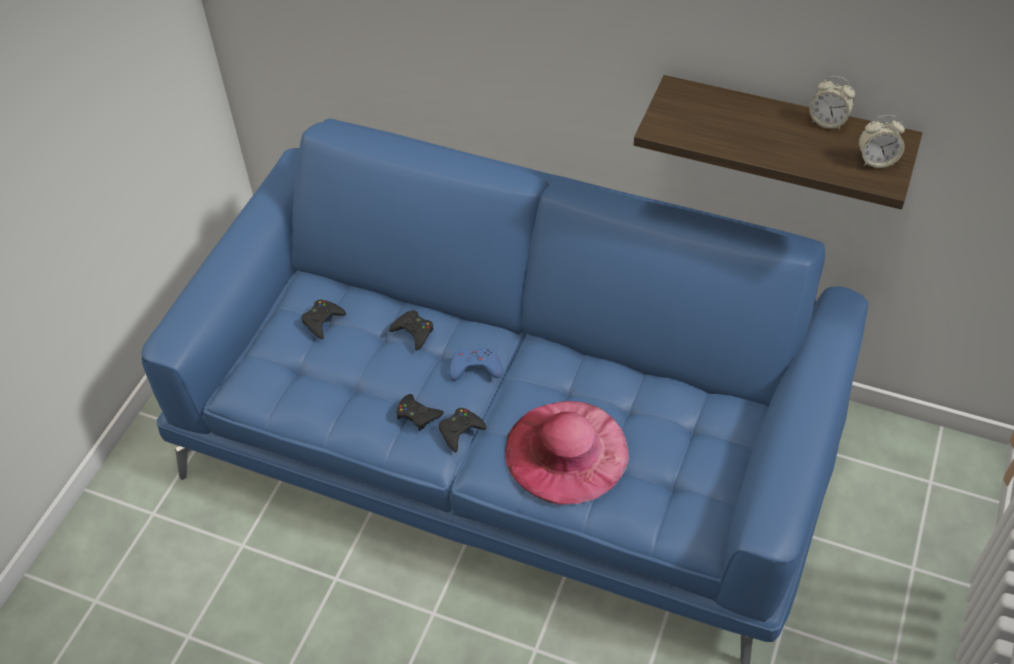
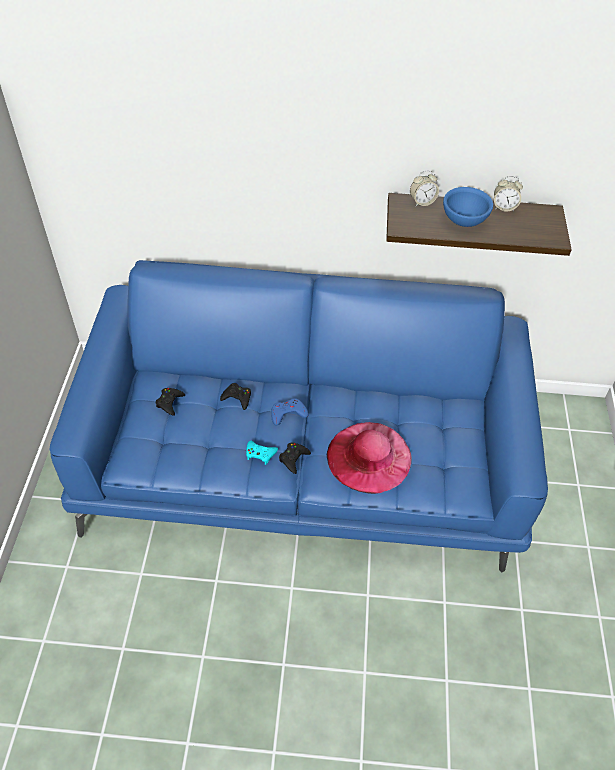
camera: 20 degrees left, 0 degrees up
(417, 415) = (260, 454): black game controller -> turquoise game controller
(757, 132) = (464, 220): none -> blue bowl
(876, 160) = (544, 227): alarm clock -> alarm clock (422, 202)

